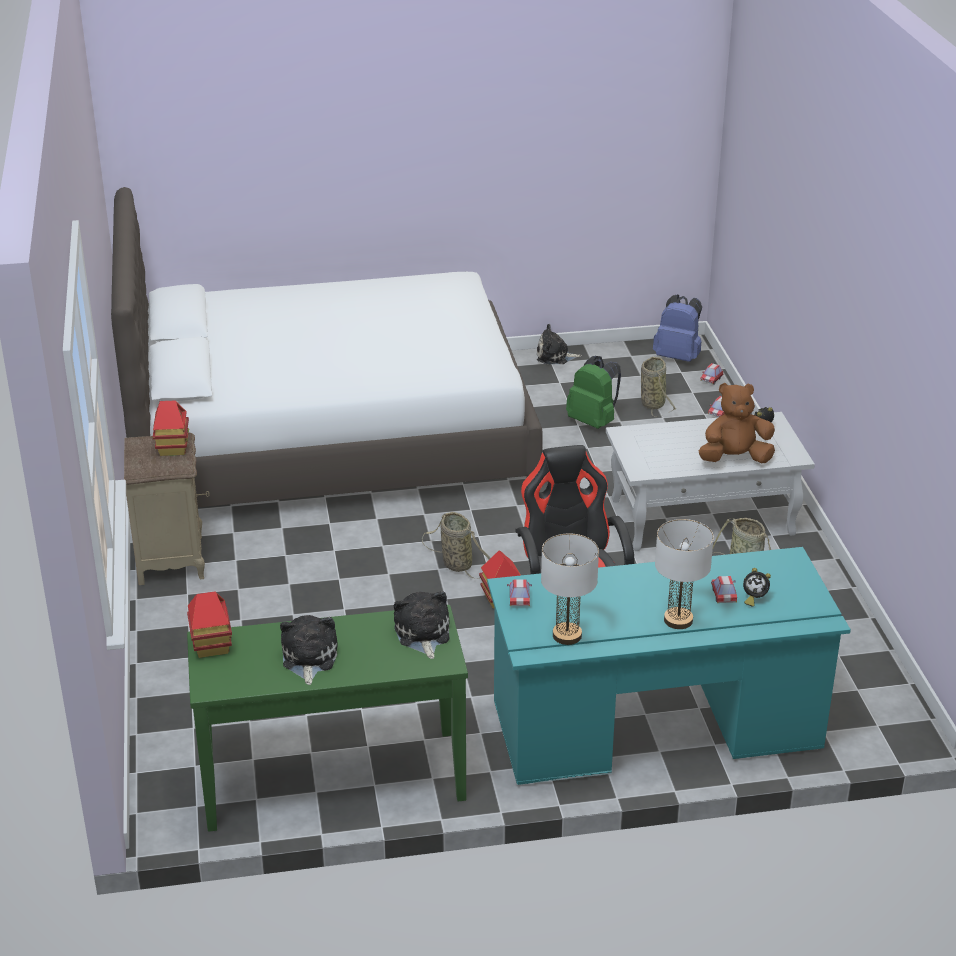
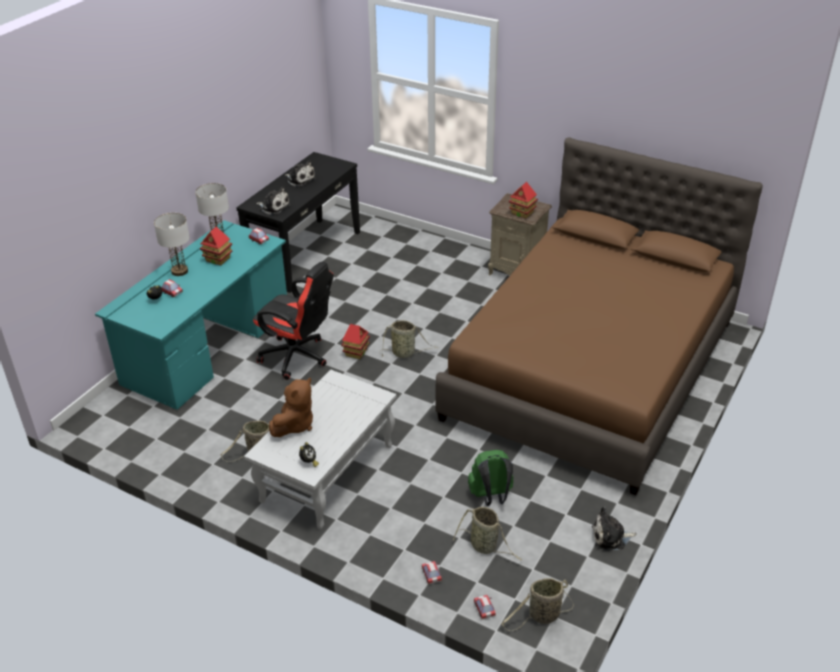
camera: 130 degrees right, 5 degrees up
(211, 645) = (340, 164): toy house -> toy house (218, 259)
(328, 437) = (592, 369): white bed -> brown bed
(333, 780) = (305, 254): green console table -> black console table
(555, 356) = (611, 537): plush toy -> plush toy turned 135 degrees counterclockwise
(678, 357) = (542, 616): blue backpack -> basket

